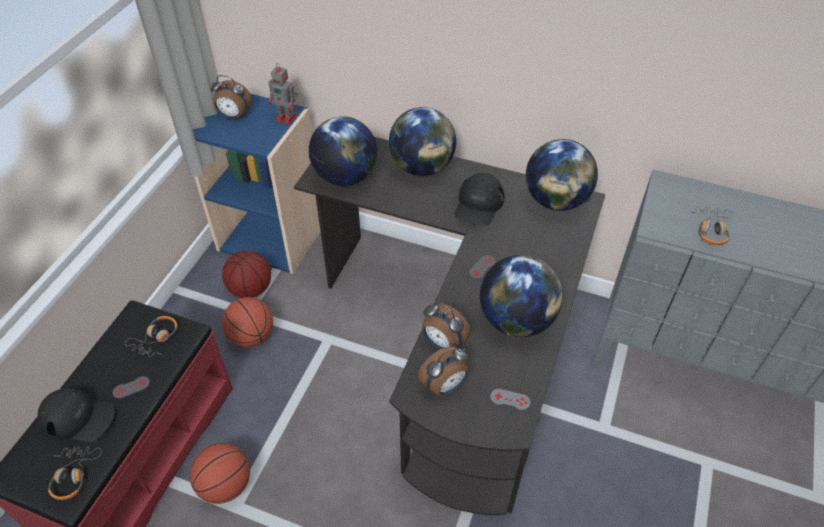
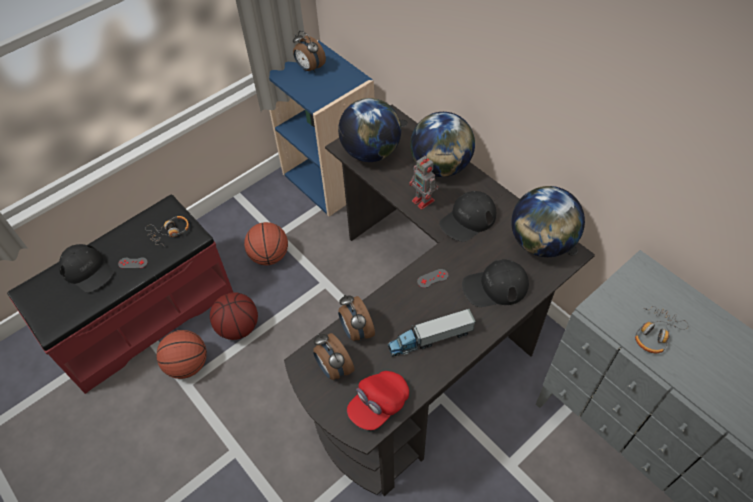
camera: 30 degrees right, 5 degrees up
(73, 475) = (62, 311): headphones -> none
(250, 289) = (289, 216): basketball -> basketball (238, 327)
(287, 118) = (350, 84): toy robot -> toy robot (424, 201)
(445, 386) = (333, 368): alarm clock -> alarm clock turned 60 degrees clockwise
(510, 399) = (378, 405): grey game controller -> red cap
(516, 320) = (430, 339): globe -> toy truck
(542, 252) = (495, 287): none -> black cap

